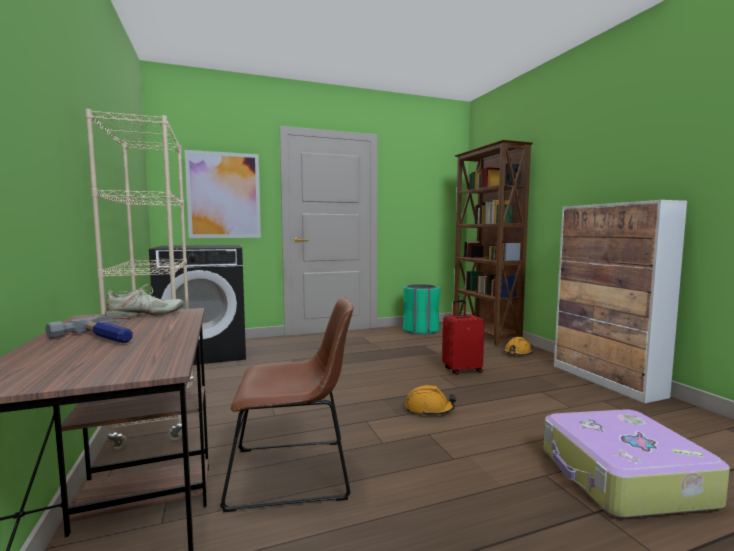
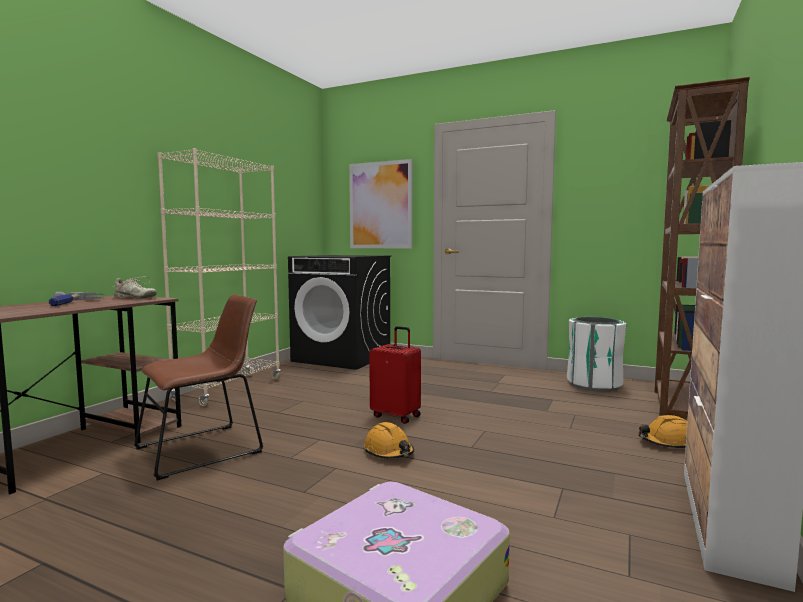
camera: 45 degrees right, 0 degrees up
(296, 472) = (204, 449): brown chair -> brown chair turned 75 degrees counterclockwise
(420, 331) = (594, 384): green trash can -> white trash can
(462, 370) = (525, 434): red suitcase -> red suitcase (396, 416)

